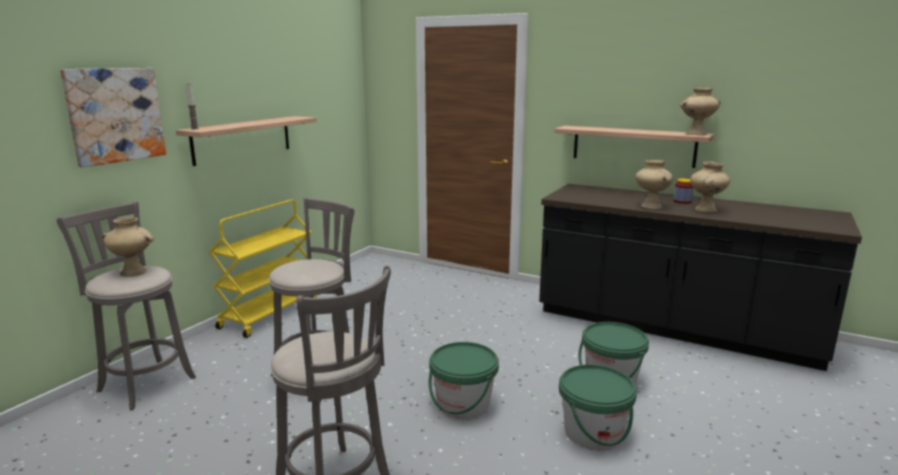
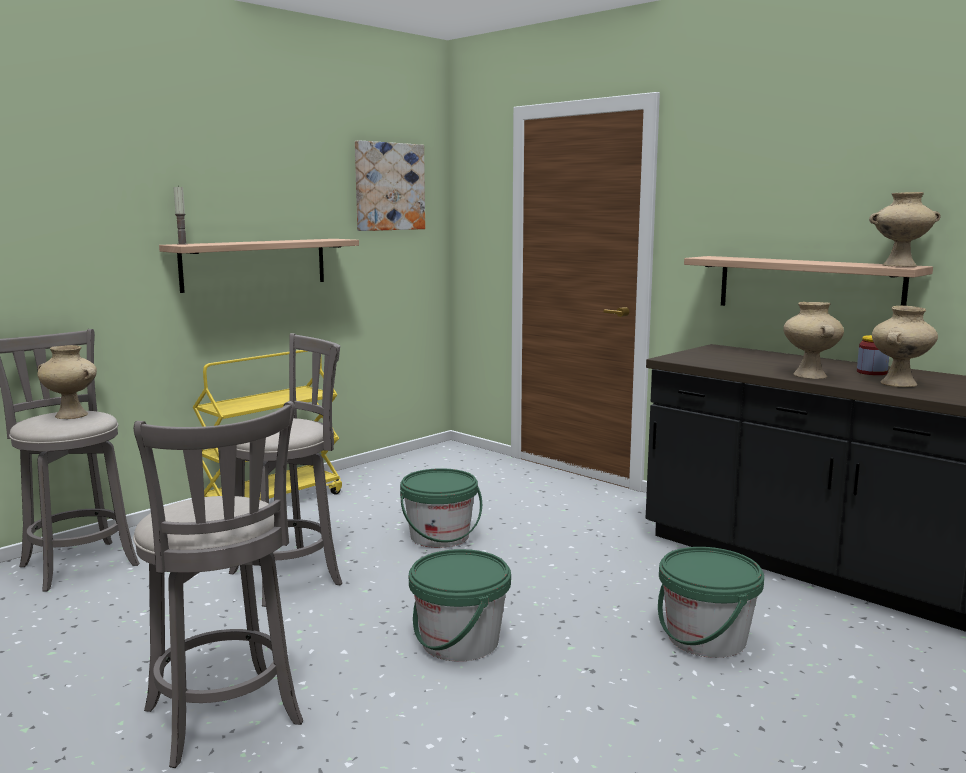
camera: 15 degrees right, 5 degrees down
(115, 115) = (78, 220): picture -> picture (389, 186)
(593, 433) = (632, 706): green bucket -> green bucket (439, 537)

